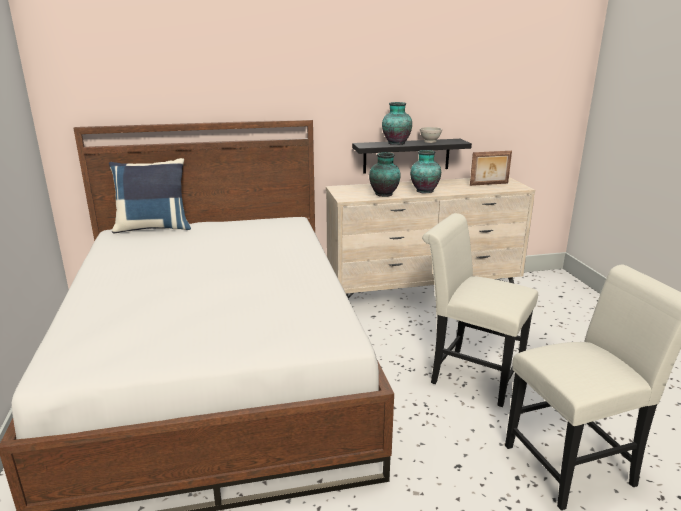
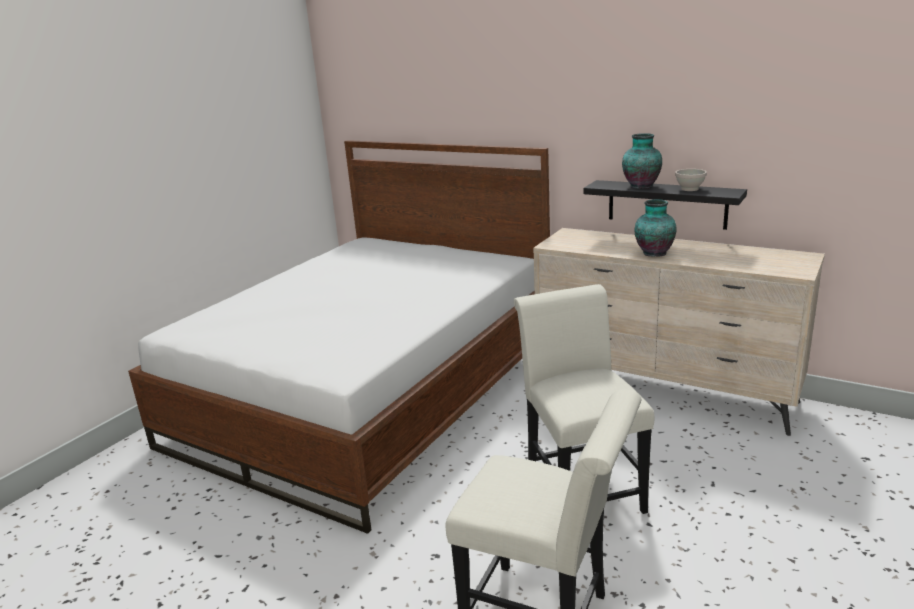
camera: 45 degrees right, 0 degrees up
(153, 227) = (393, 242): blue pillow -> none
(384, 194) = (599, 248): vase -> none
(489, 184) = (762, 260): picture frame -> none

